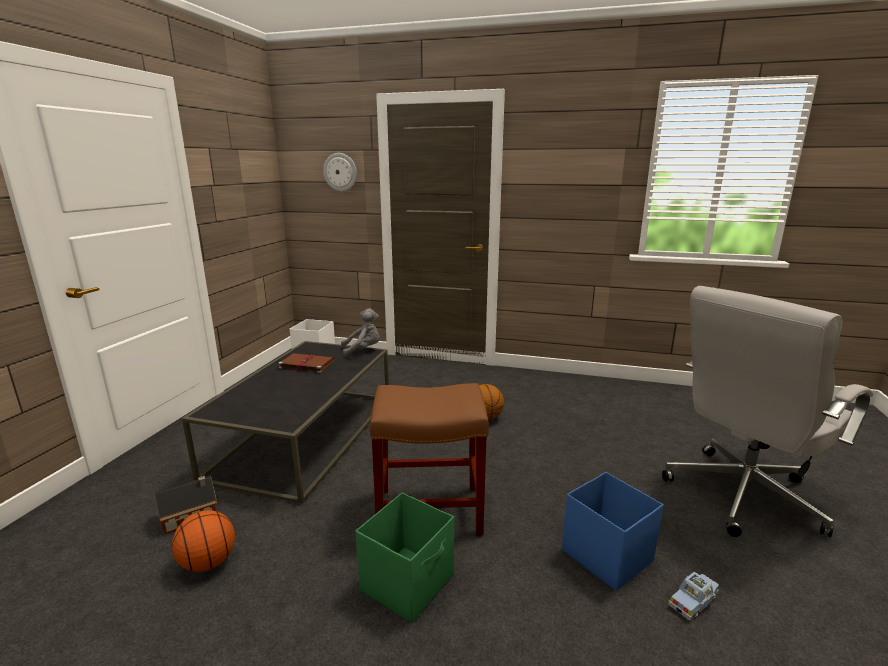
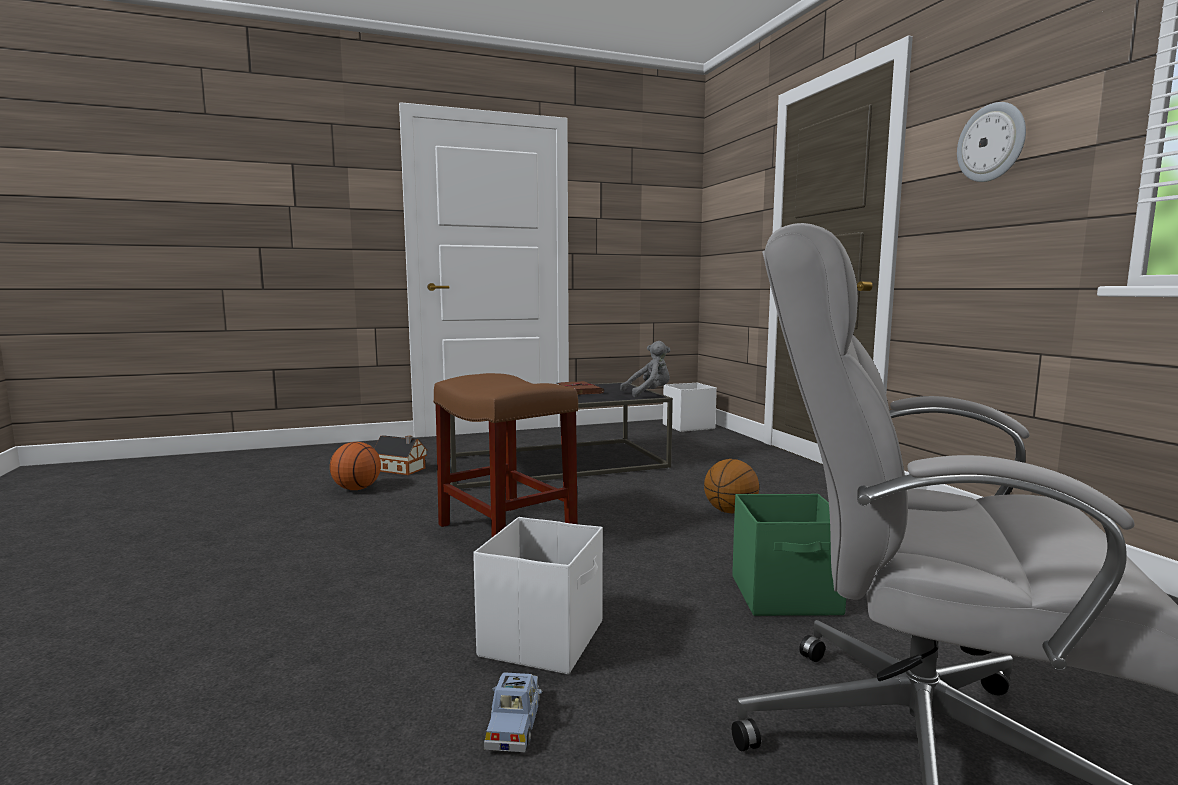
camera: 55 degrees right, 10 degrees down
(340, 172) = (743, 201): wall clock -> wall clock (991, 143)
(363, 350) = (649, 394): grey plush toy -> grey plush toy turned 60 degrees counterclockwise
(408, 582) = (393, 551): green storage box -> green storage box (787, 596)
(606, 555) = (544, 638): blue storage box -> white storage box
(693, 601) = (515, 722): blue toy car -> blue toy car turned 105 degrees counterclockwise

